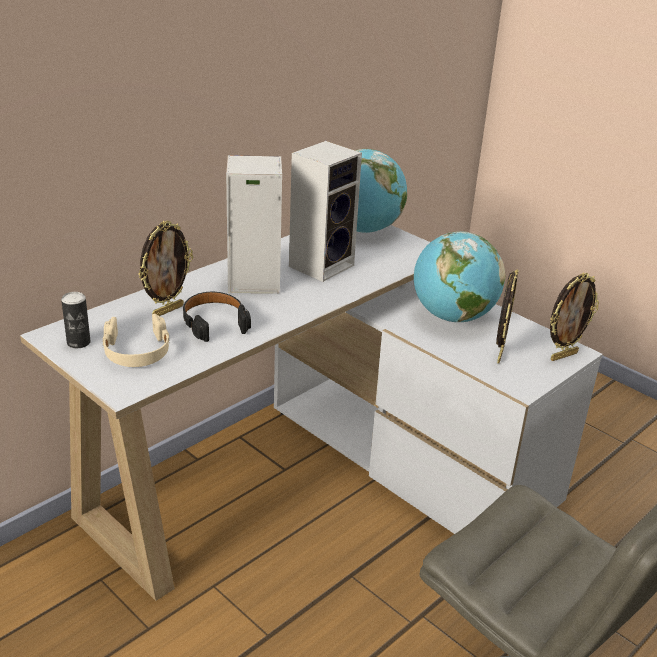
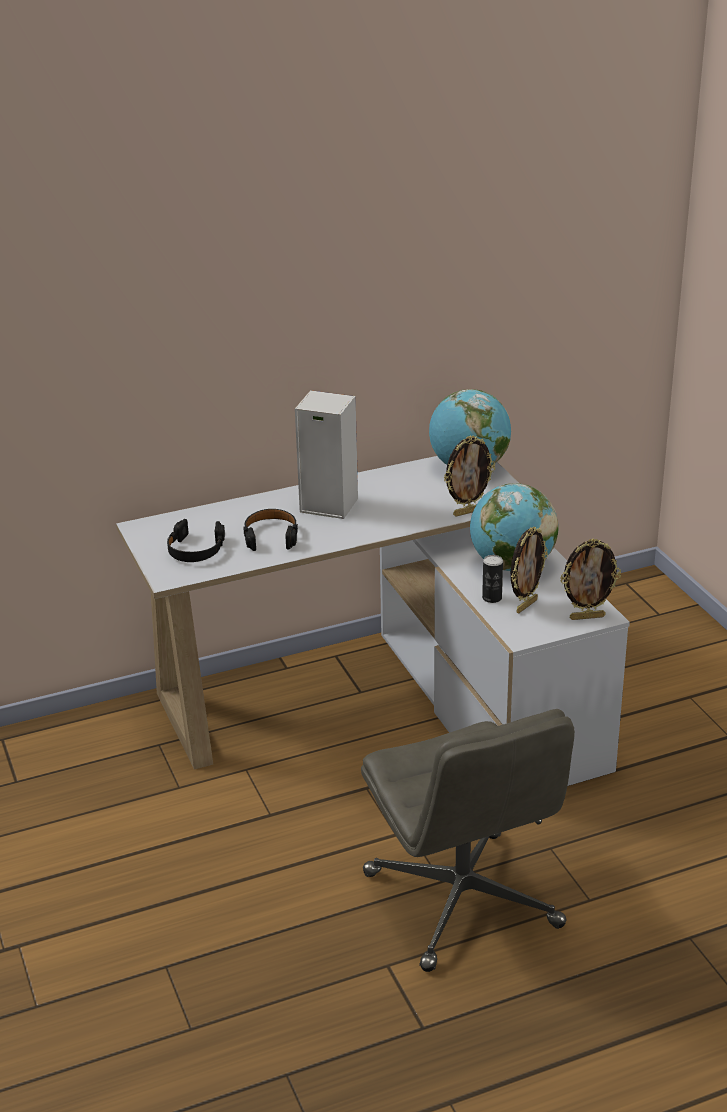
camera: 25 degrees right, 0 degrees up
(78, 343) = (155, 536): can -> can (492, 598)
(136, 351) = (195, 549): beige headphones -> black headphones
(167, 311) = (239, 520): picture frame -> picture frame (468, 512)
(322, 265) = (402, 498): speaker -> none

